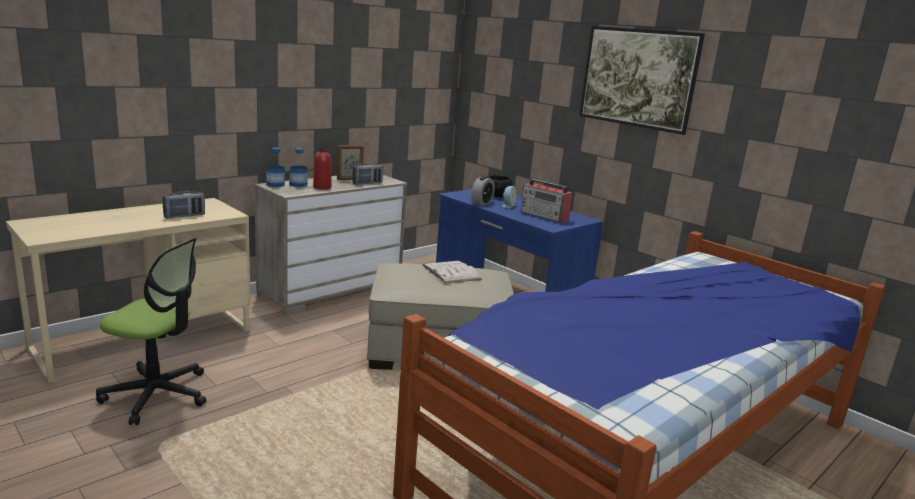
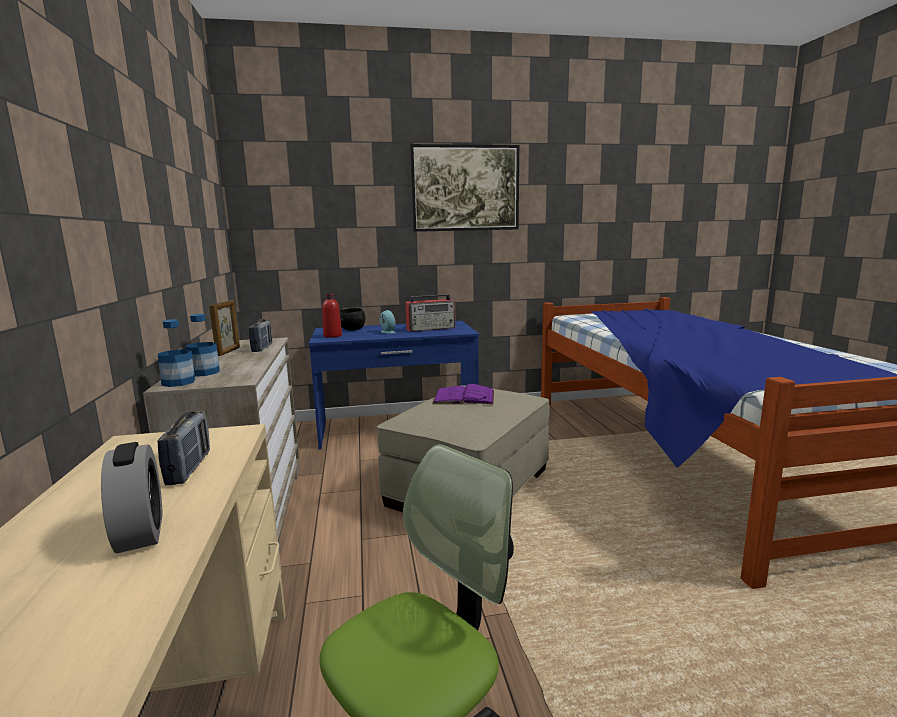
camera: 55 degrees left, 5 degrees down
(322, 187) = (242, 365): red bottle -> red bottle (332, 336)
(451, 272) = (464, 397): white book -> purple book
(482, 203) = (365, 336): alarm clock -> alarm clock (140, 532)

